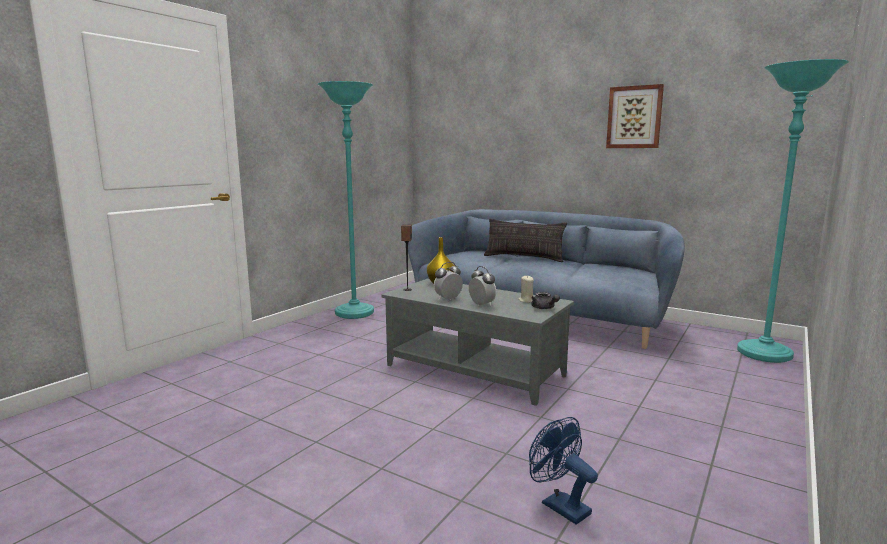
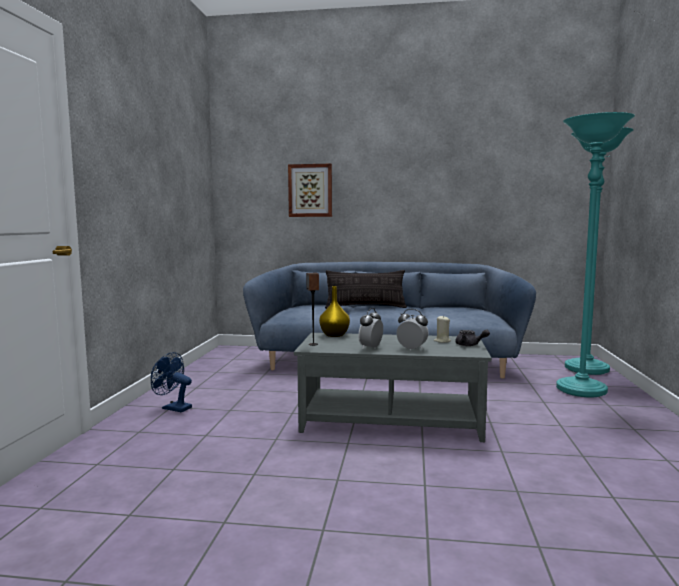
camera: 25 degrees left, 5 degrees down
(354, 313) = (193, 386): turquoise floor lamp -> turquoise floor lamp (581, 390)
(559, 505) = (618, 525): blue fan -> blue fan (173, 408)
(634, 117) = (450, 173): picture -> picture (310, 190)

